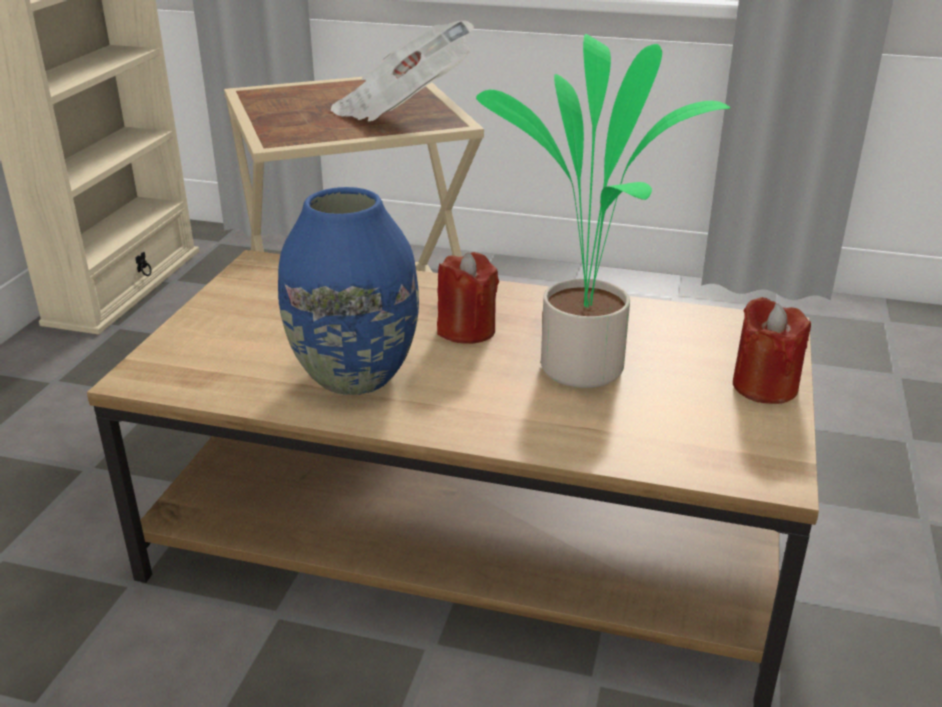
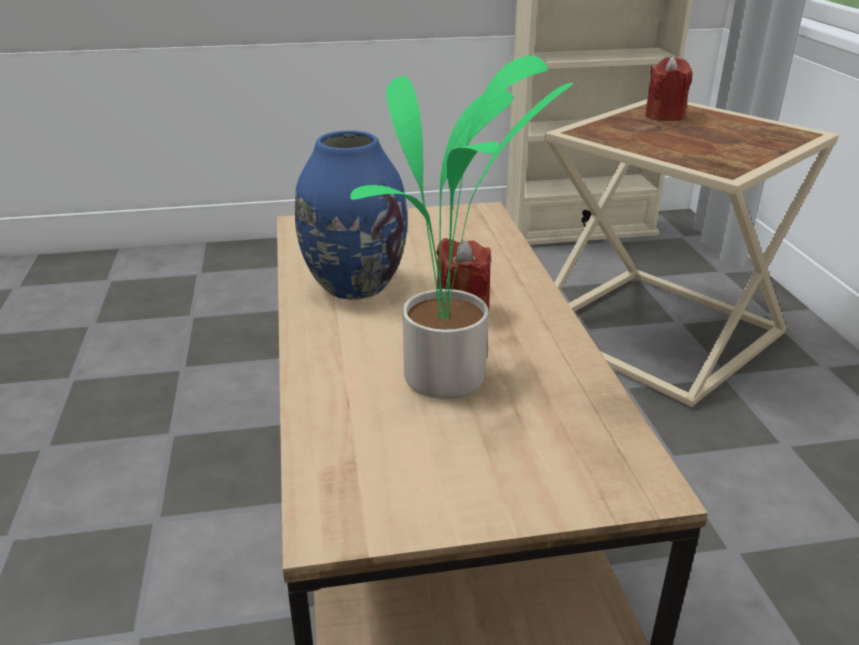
camera: 65 degrees right, 0 degrees up
(402, 110) = (721, 149): newspaper -> none
(764, 386) = (501, 497): red candle -> red candle (664, 116)

